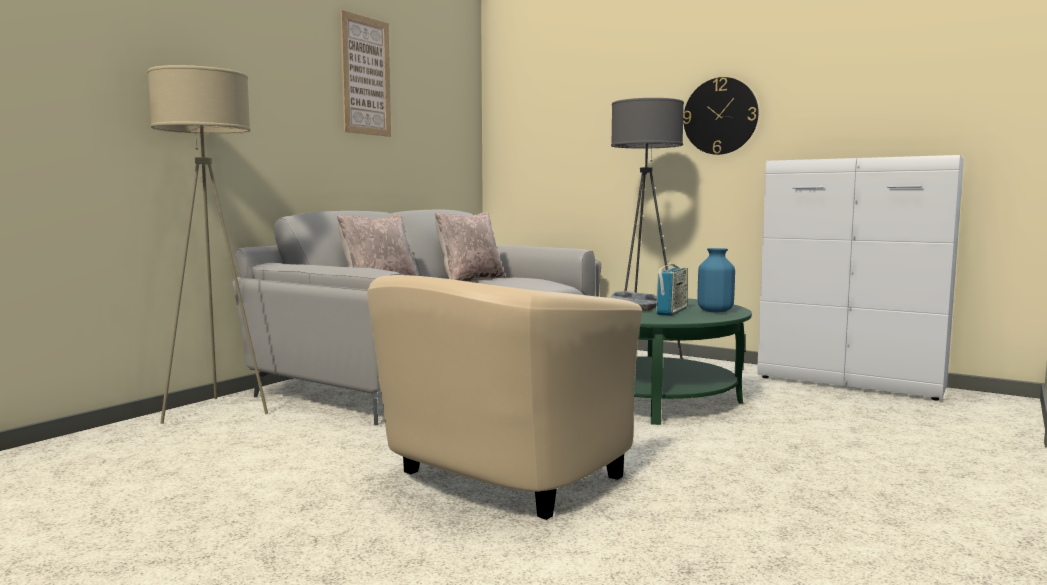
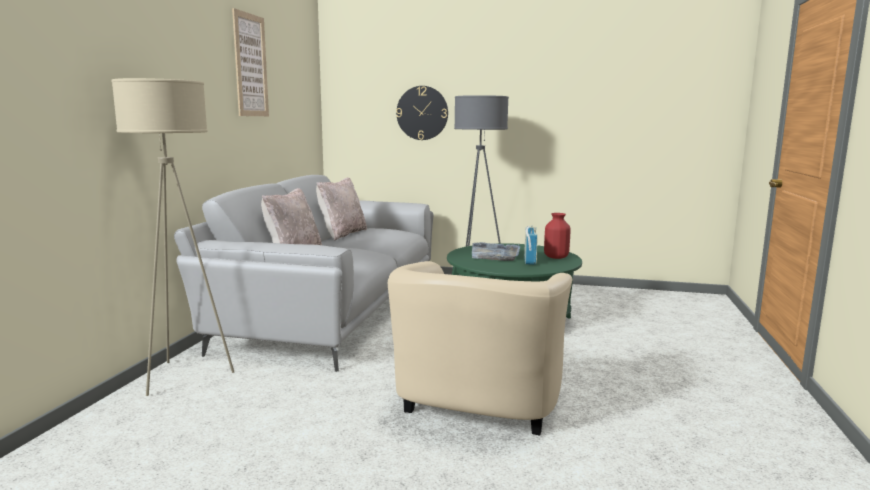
camera: 20 degrees left, 5 degrees up
(715, 311) = (556, 257): blue vase -> red vase
(720, 116) = (523, 105): wall clock -> wall clock (422, 113)
(851, 383) = (618, 293): white cabinet -> none

